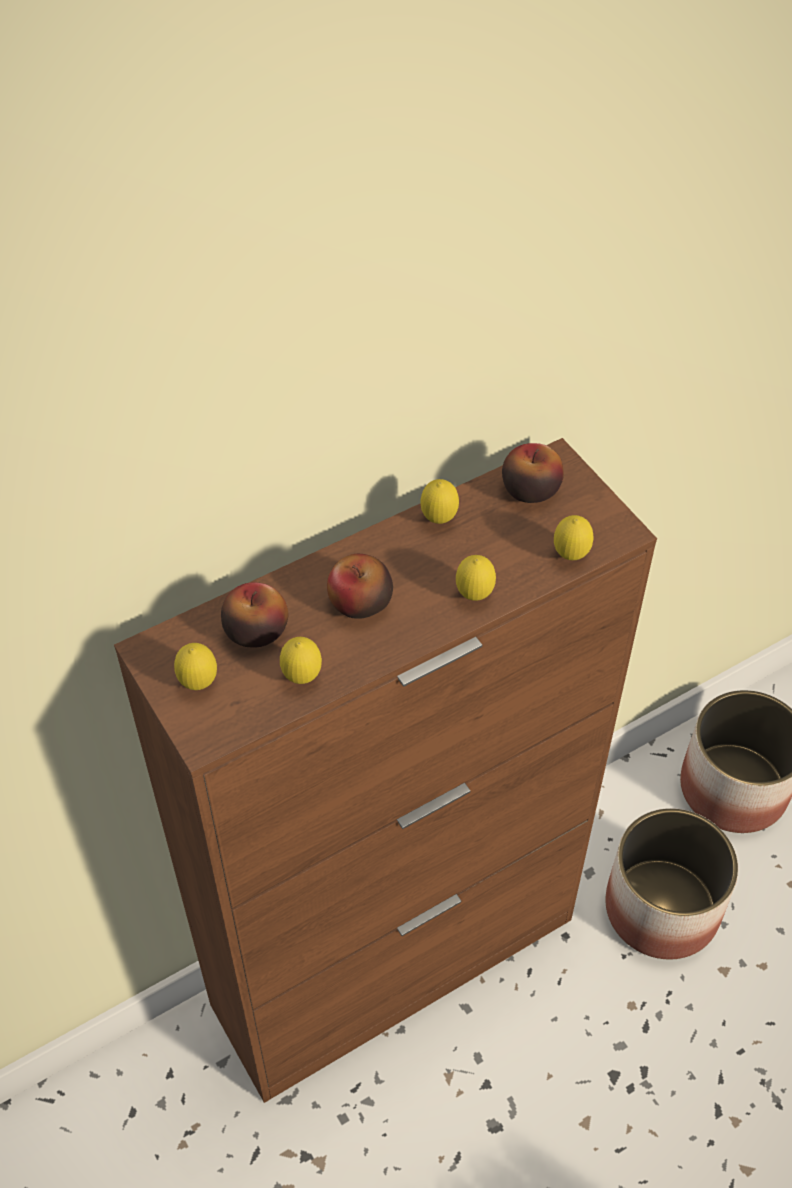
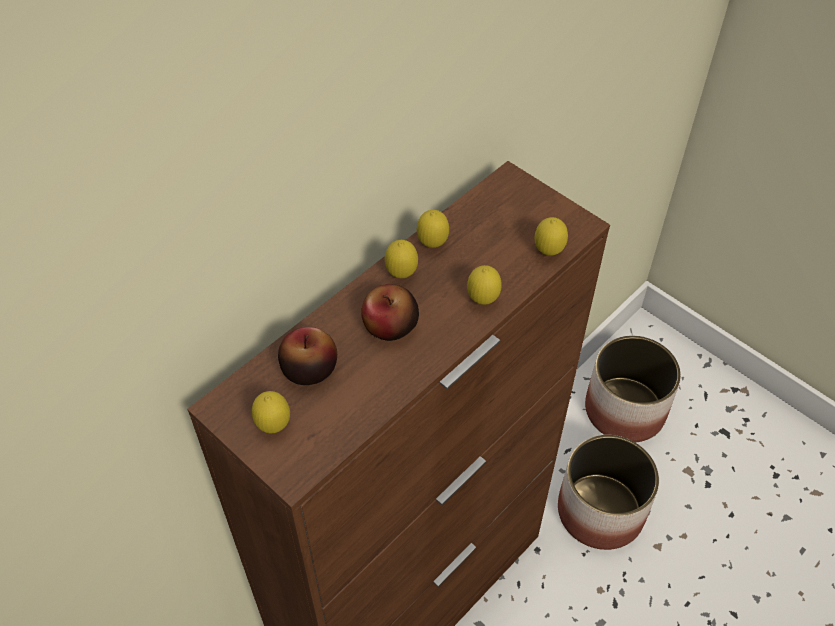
camera: 15 degrees left, 0 degrees up
(302, 677) = (362, 401): lemon -> lemon (401, 275)
(530, 489) = (497, 205): apple -> none

